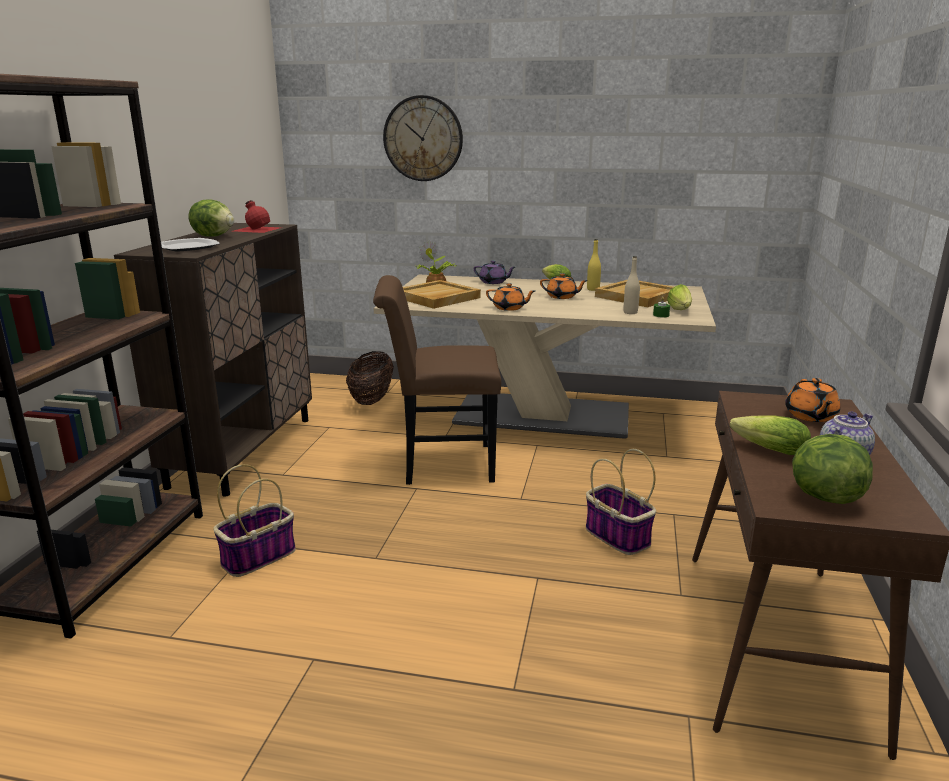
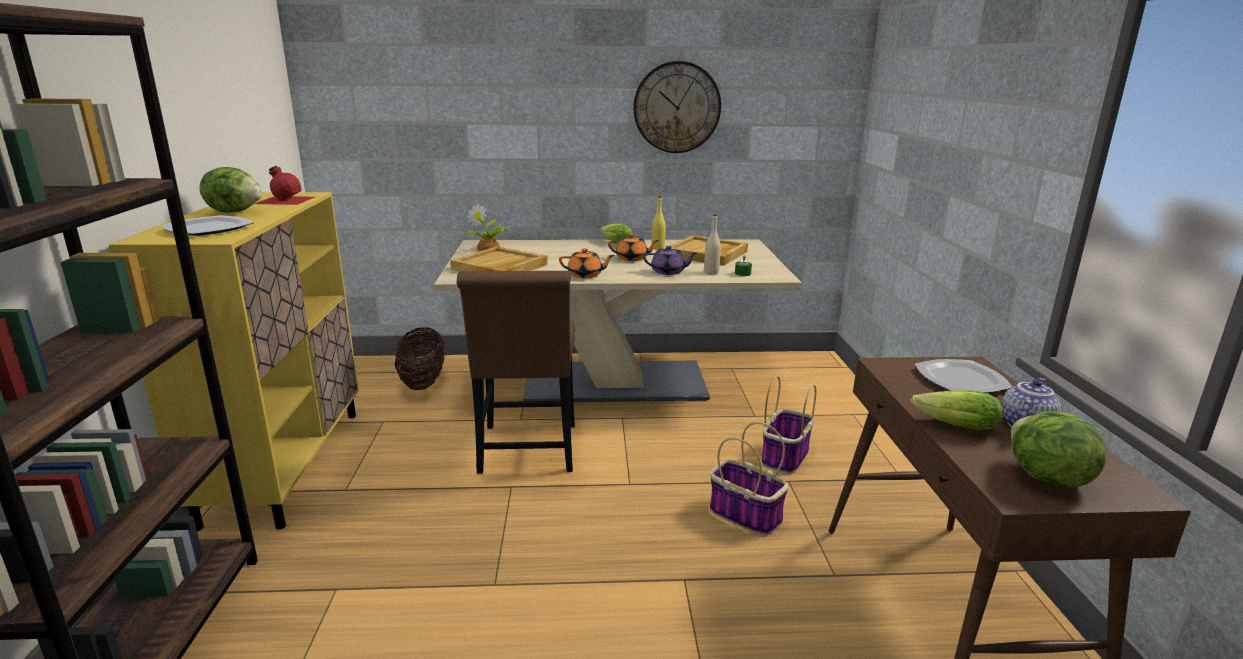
camera: 15 degrees left, 0 degrees up
(243, 451) = (286, 464): brown cabinet -> yellow cabinet
(259, 556) = (349, 606): basket -> basket (785, 456)
(423, 138) = (462, 91): wall clock -> wall clock (677, 107)
(440, 464) = (527, 453): brown chair -> brown chair turned 75 degrees counterclockwise
(493, 282) = (551, 245): purple teapot -> purple teapot (669, 272)
(680, 310) = (757, 266): lettuce -> none
(810, 416) = (962, 380): orange teapot -> plate

